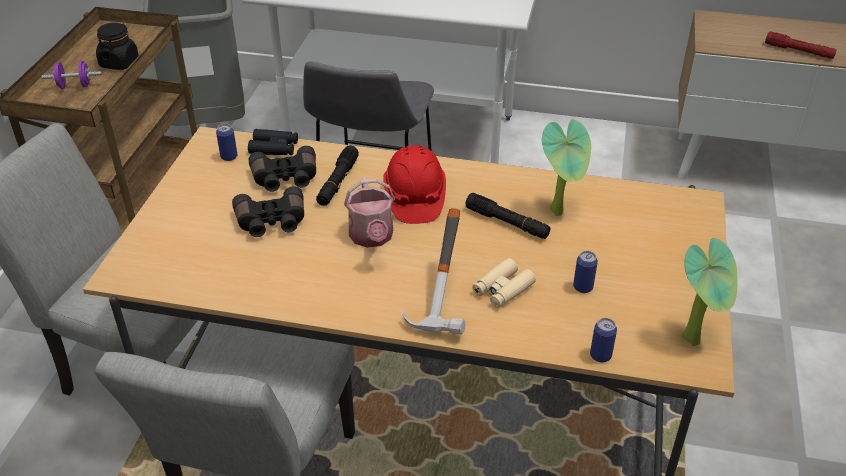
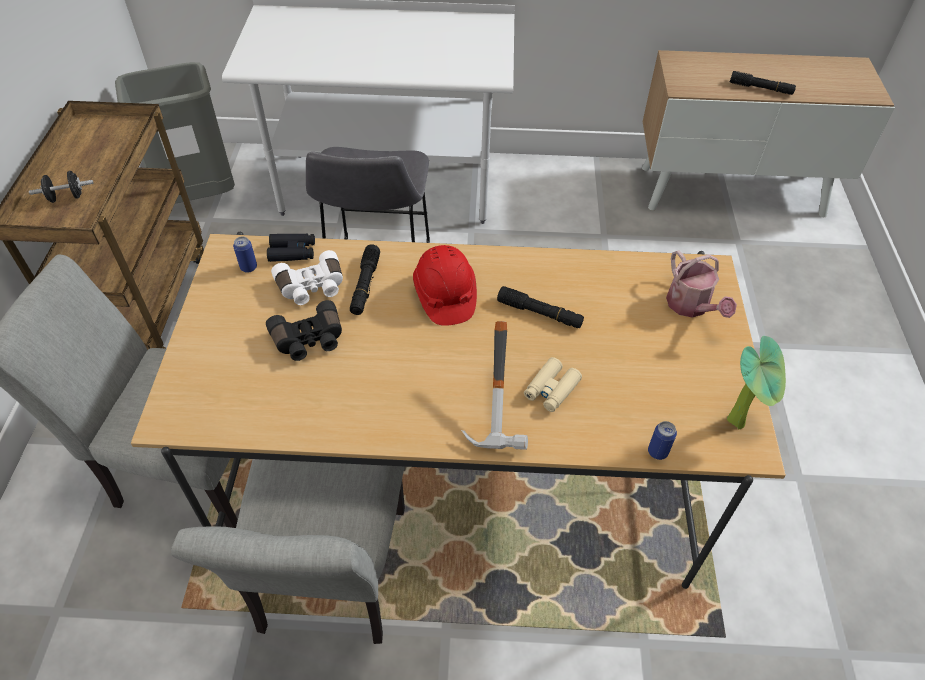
camera: 10 degrees left, 10 degrees up
(75, 86) = (66, 197): purple dumbbell -> black dumbbell
(119, 63) = (108, 164): black jar -> none
(285, 179) = (312, 287): black binoculars -> white binoculars
(372, 237) = (413, 346): watering can -> watering can (691, 306)
(560, 211) = (586, 294): potted plant -> none
(583, 287) = (625, 377): can -> none
(798, 51) = (760, 88): red flashlight -> black flashlight

